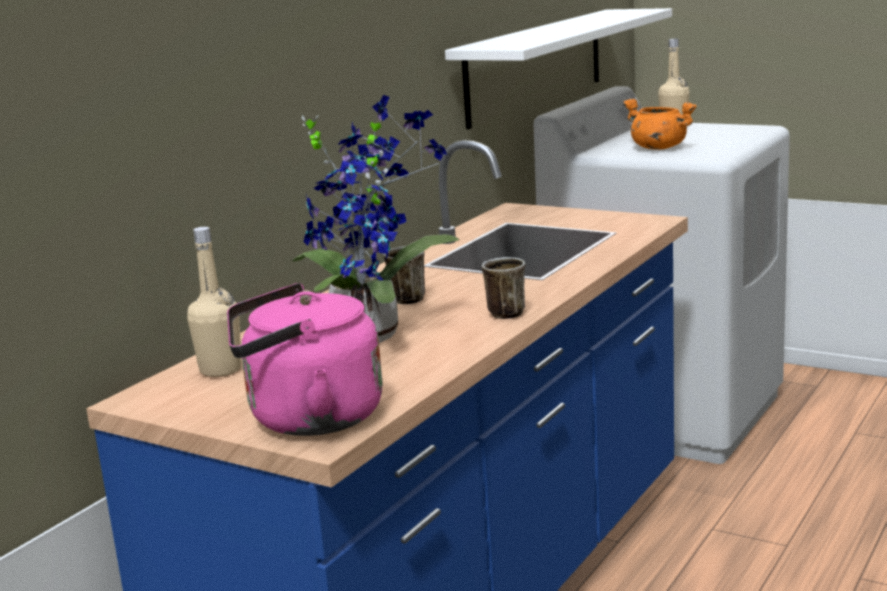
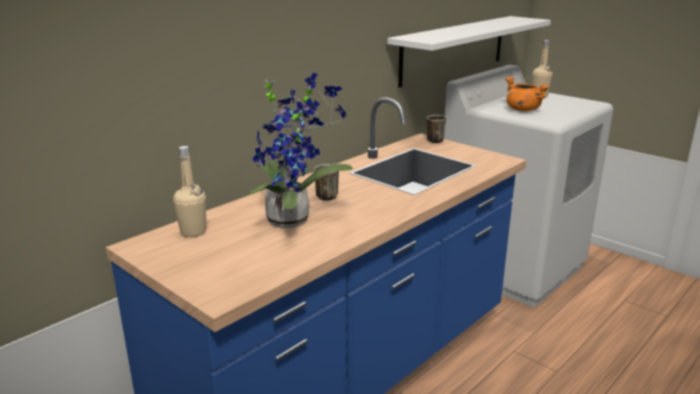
camera: 10 degrees right, 5 degrees up
(307, 419) = (220, 279): pink kettle -> none
(503, 312) = (378, 216): mug -> mug (434, 140)

